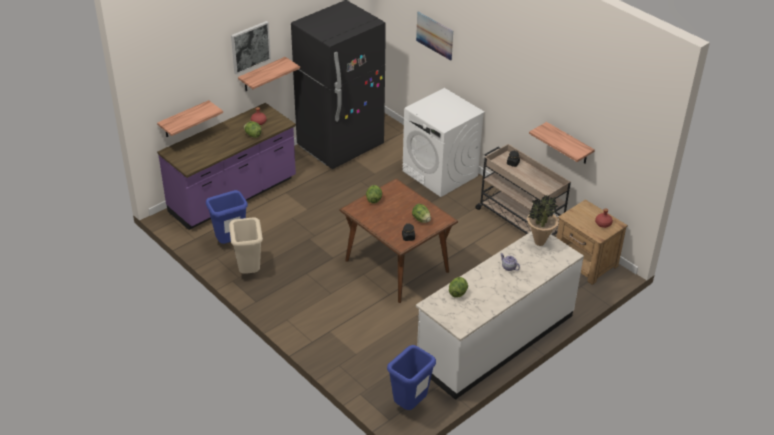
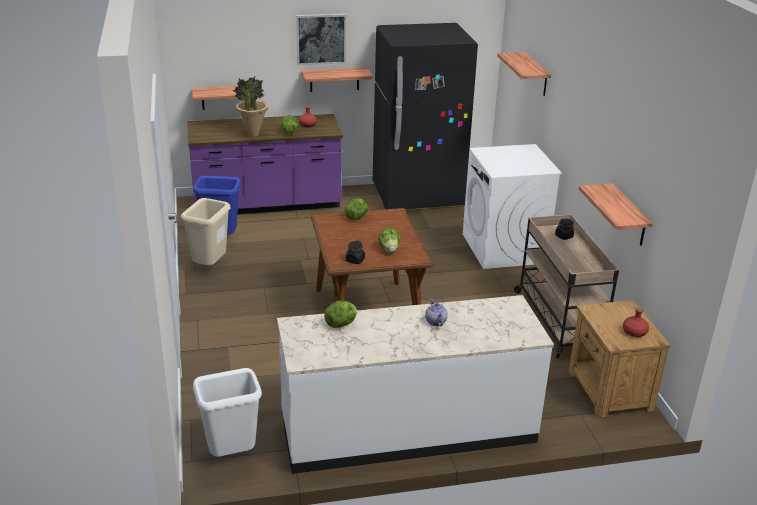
camera: 30 degrees right, 10 degrees down
(409, 405) = (231, 456): blue trash can -> white trash can
(434, 35) = (536, 74): picture -> shelf
(539, 242) = (504, 310): potted plant -> potted plant (253, 134)

